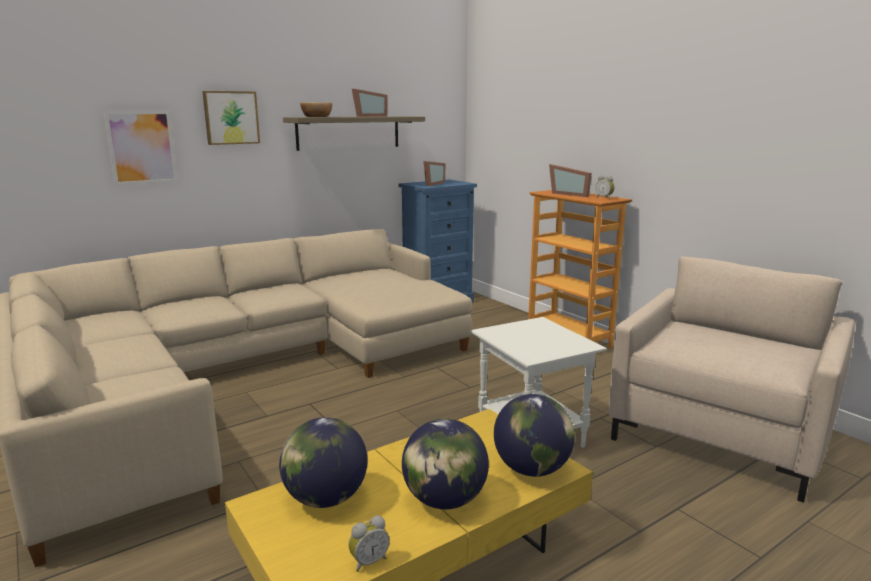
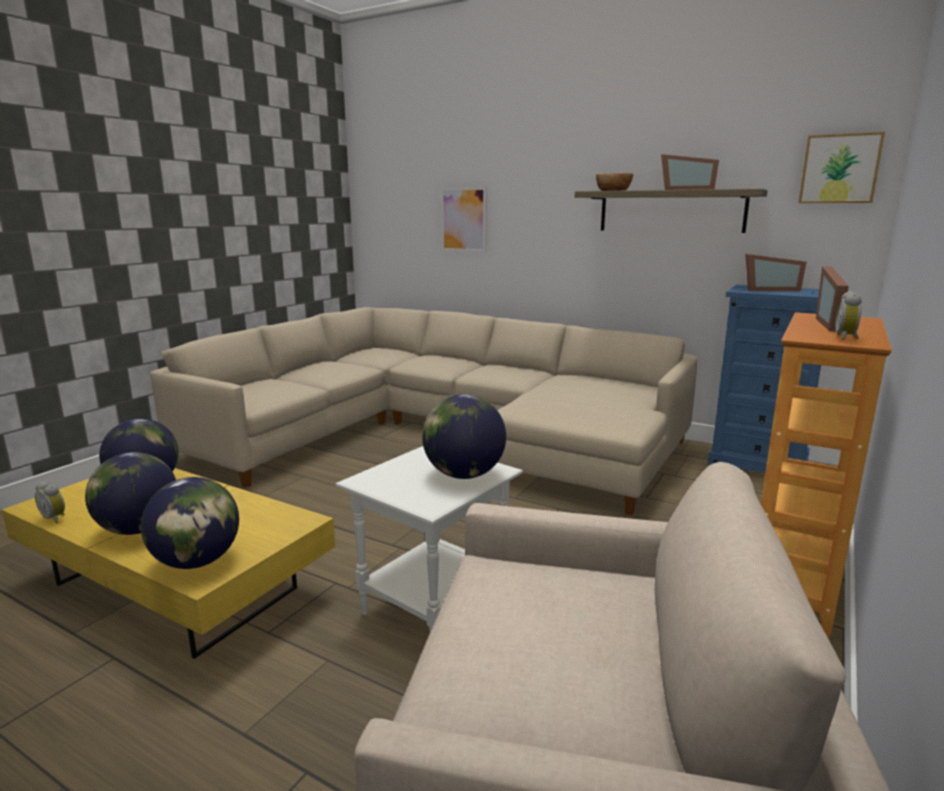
camera: 65 degrees right, 0 degrees up
(231, 117) = (538, 193): picture -> picture (840, 169)
(543, 329) = (464, 475): none -> globe

